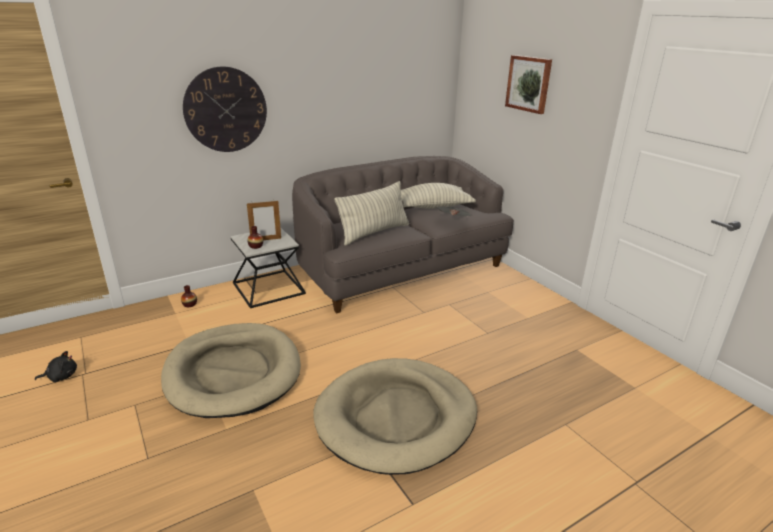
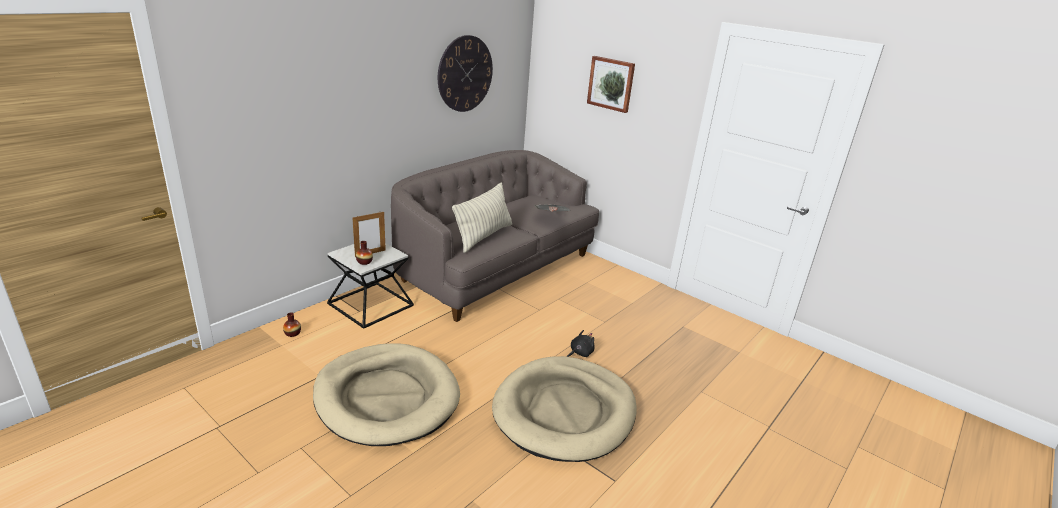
camera: 20 degrees left, 0 degrees up
(61, 376) = (192, 434): black plush toy -> black plush toy (580, 353)
(226, 110) = (323, 118): wall clock -> wall clock (465, 74)
(433, 207) = (522, 203): pillow -> none

